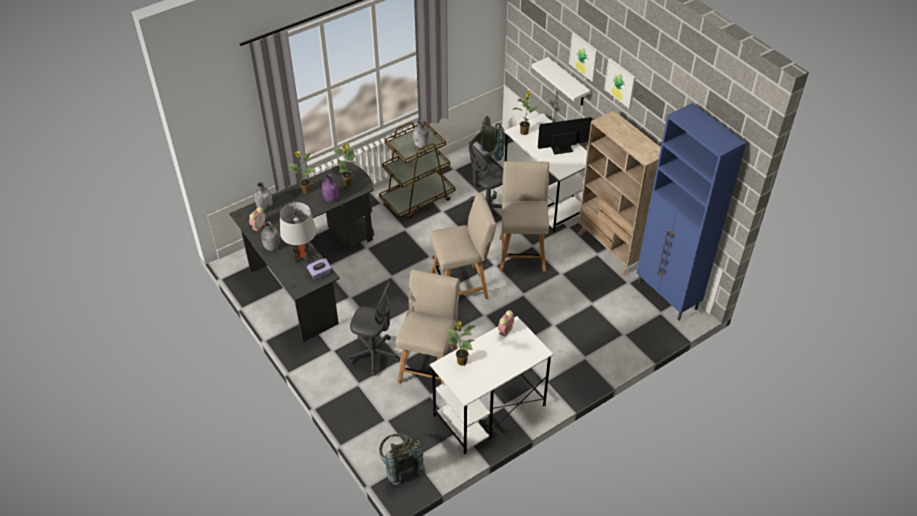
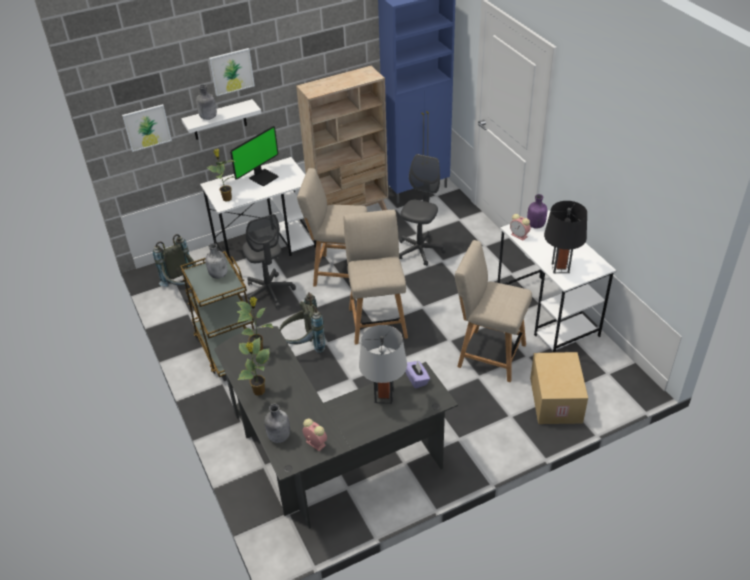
camera: 80 degrees left, 5 degrees down
(272, 247) = (360, 428): grey bottle -> grey bottle (208, 118)
(331, 198) = (283, 366): purple bottle -> purple bottle (535, 225)
(374, 355) = (469, 400): grey office chair -> grey office chair (420, 251)
(379, 416) = (554, 400): none -> cardboard box
(400, 465) = (618, 386): grey backpack -> grey backpack (303, 345)
(461, 361) = (560, 268): potted plant -> black table lamp
(560, 148) = (263, 177): monitor -> monitor turned 135 degrees counterclockwise
(620, 82) = (287, 55): picture -> picture (147, 127)

